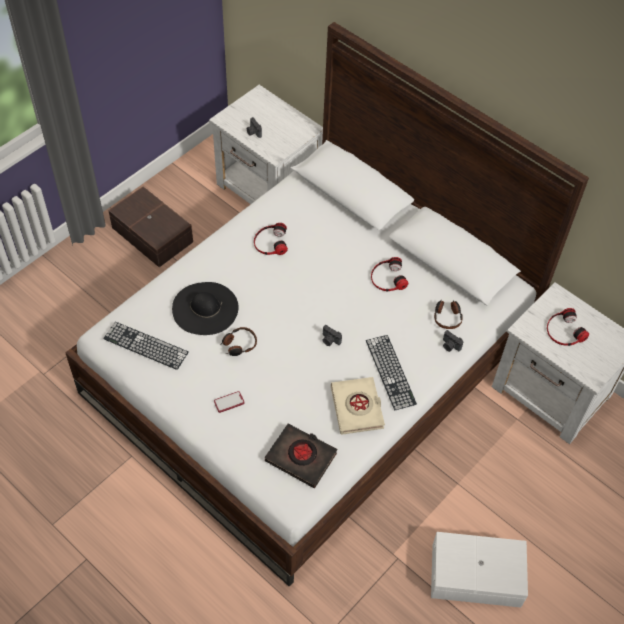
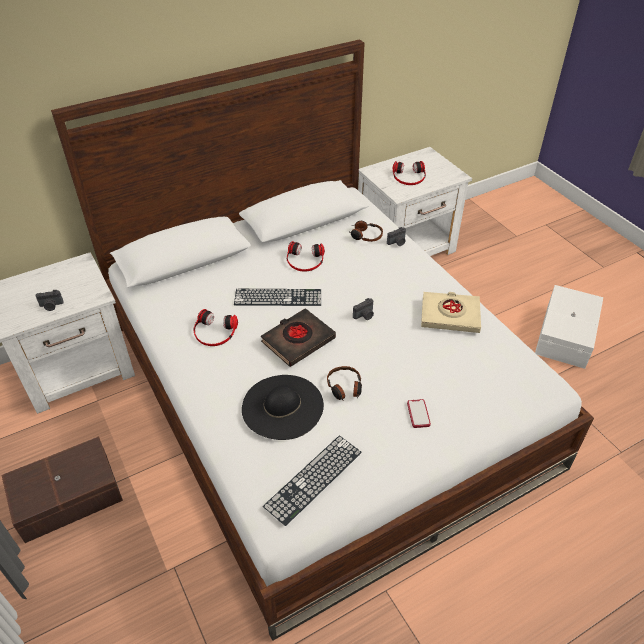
camera: 70 degrees left, 10 degrees down
(301, 457) = (500, 369): black book -> black book (298, 340)
(390, 372) = (414, 284): keyboard -> keyboard (278, 297)

